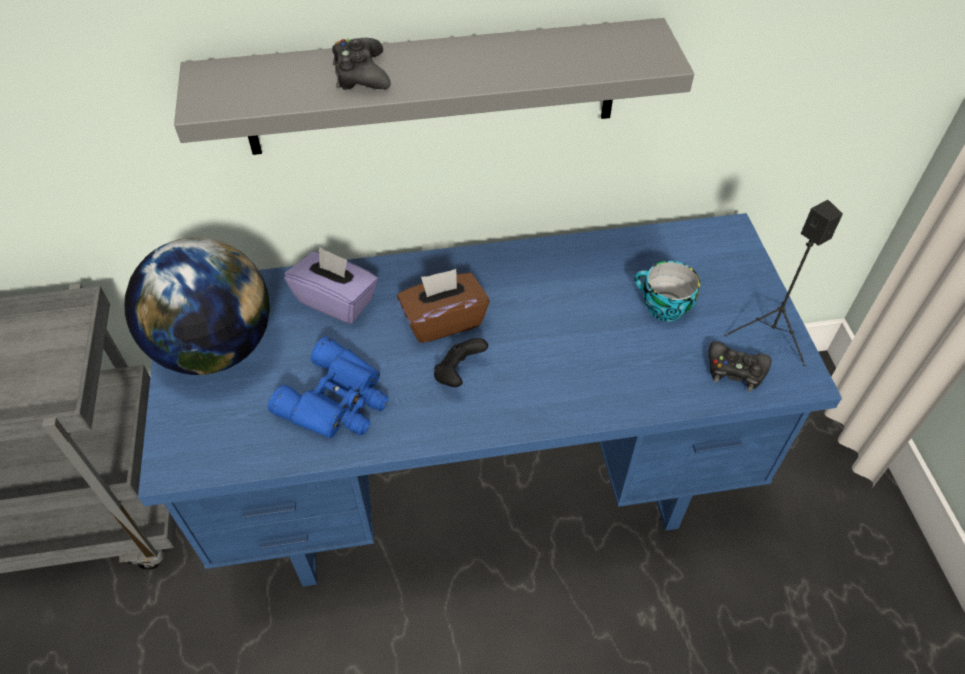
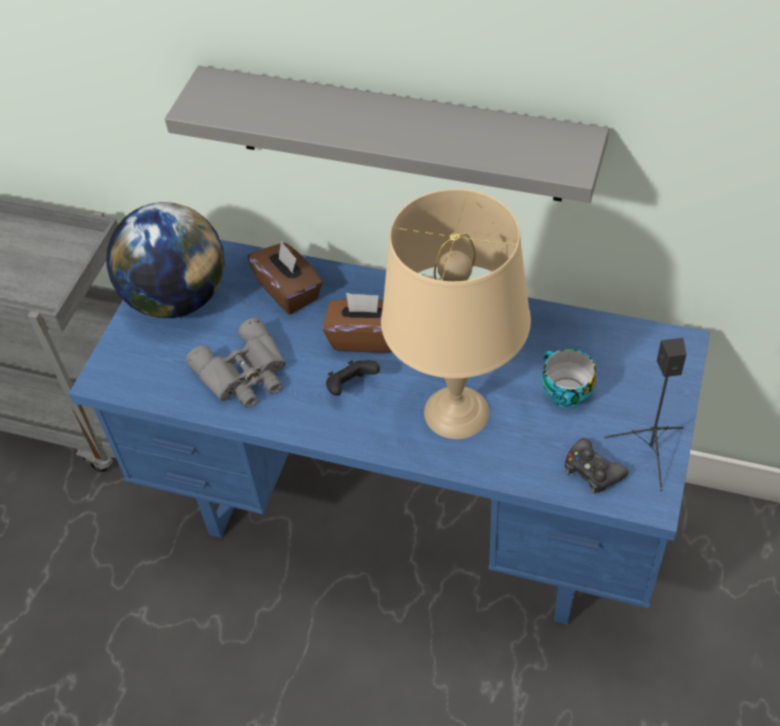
camera: 30 degrees right, 0 degrees up
(336, 300) = (289, 291): purple tissue box -> brown tissue box
(338, 401) = (245, 374): blue binoculars -> grey binoculars
(361, 74) = (320, 113): black game controller -> none
(577, 360) = (456, 411): none -> beige table lamp

